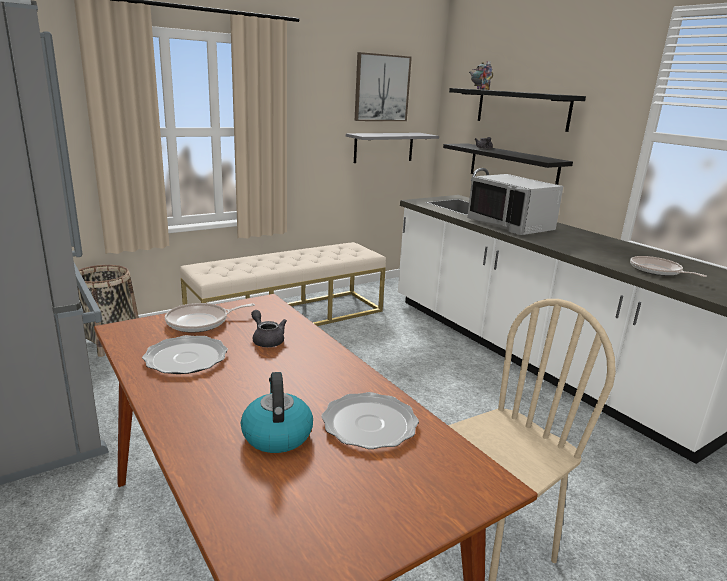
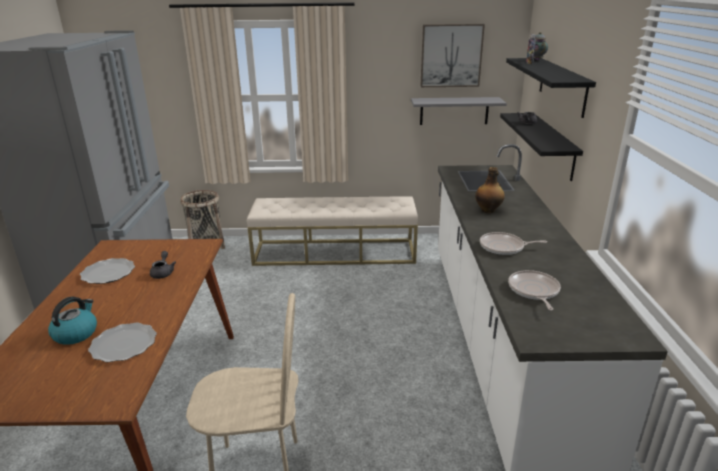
camera: 35 degrees right, 5 degrees up
(201, 322) = (150, 250): frying pan -> frying pan (504, 247)
(511, 226) = (488, 210): grey microwave -> bottle

